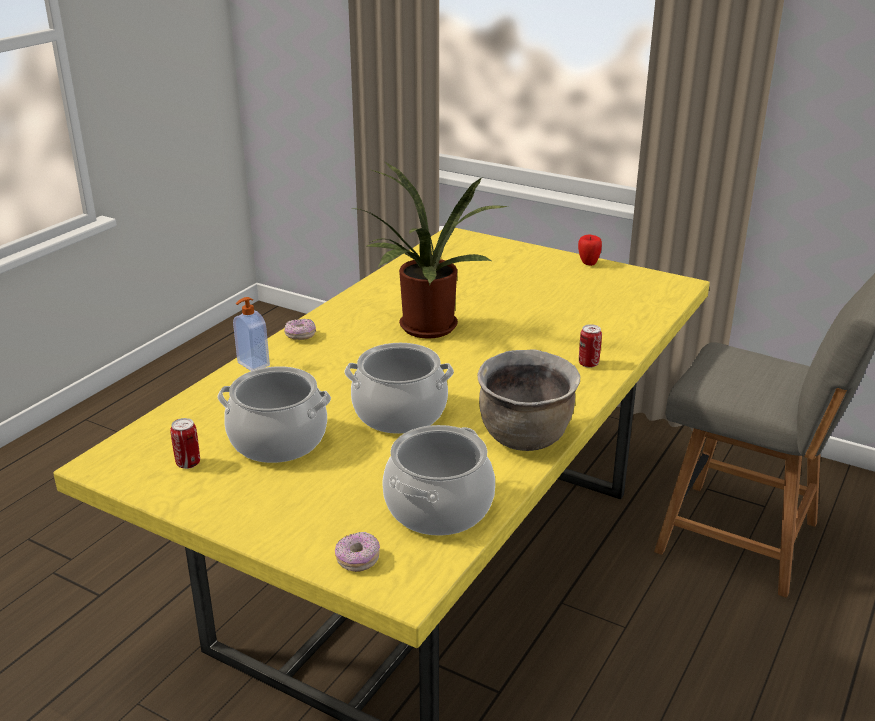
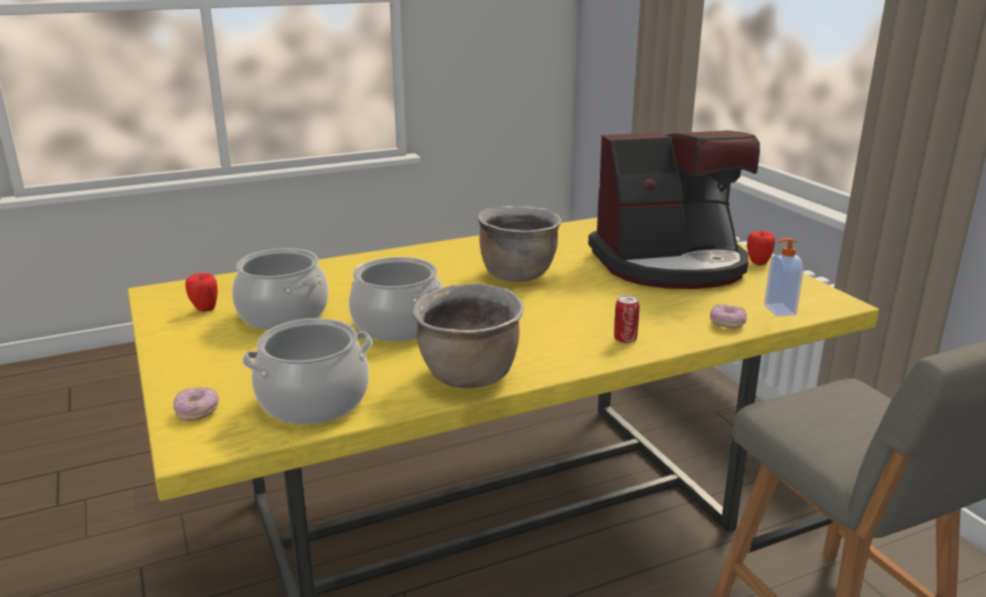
camera: 35 degrees right, 5 degrees down
(188, 463) = (205, 309): can -> apple
(252, 364) = (349, 262): soap dispenser -> soap dispenser (778, 310)
(300, 336) = (414, 253): donut -> donut (727, 324)
(425, 330) = (517, 274): potted plant -> brown cooking pot
(529, 283) = (670, 264): none -> coffee machine

